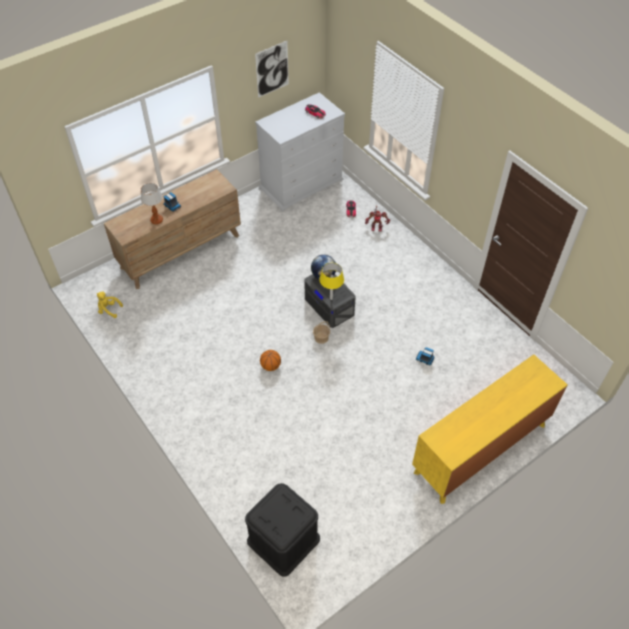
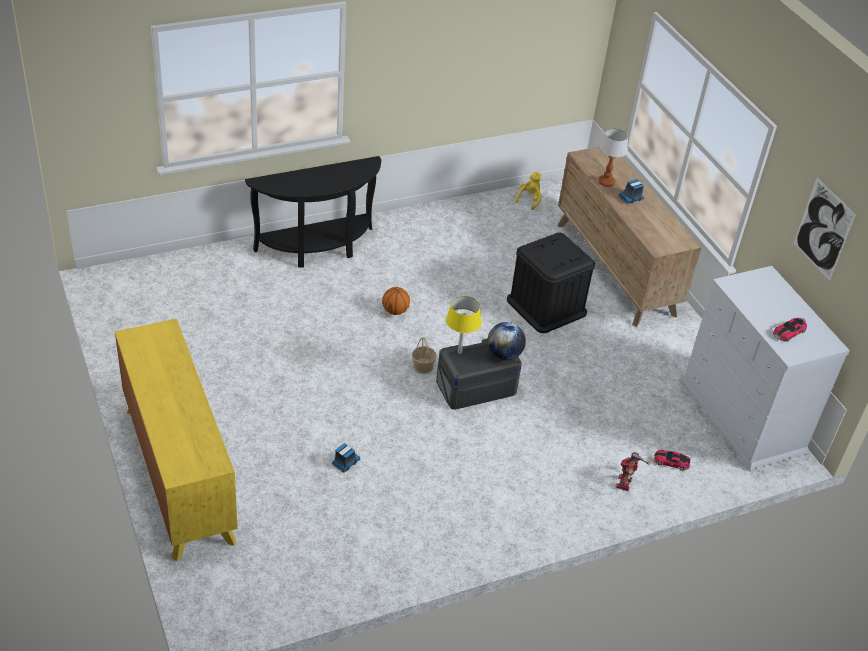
camera: 100 degrees right, 10 degrees down
(213, 435) = (318, 248): none -> black console table
(283, 540) = (164, 274): black storage box -> black storage box (546, 306)

